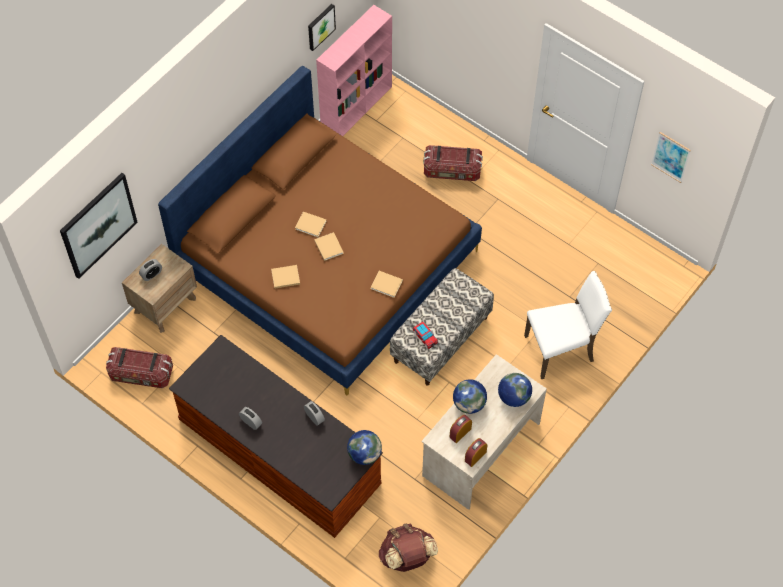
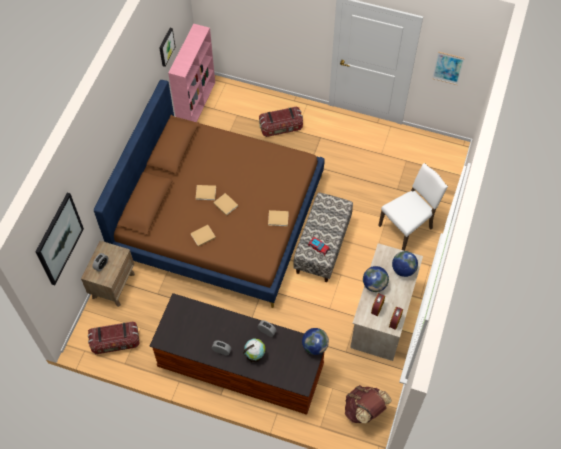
camera: 20 degrees left, 0 degrees up
(288, 440) = (255, 355): none -> globe

